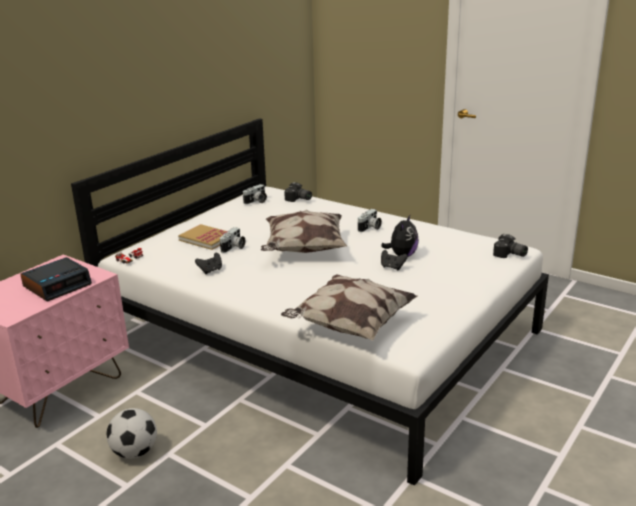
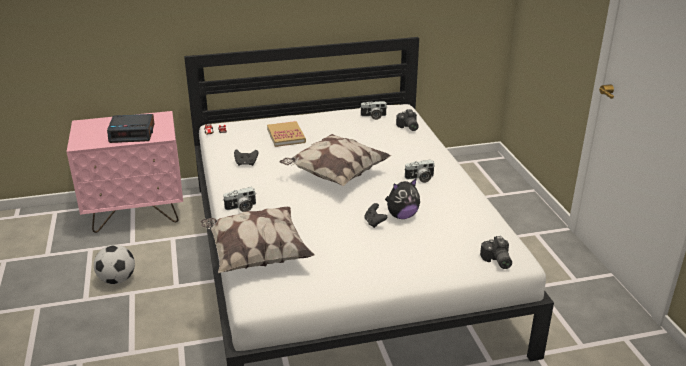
camera: 40 degrees right, 5 degrees up
(234, 248) = (292, 151): camera -> camera (241, 208)

